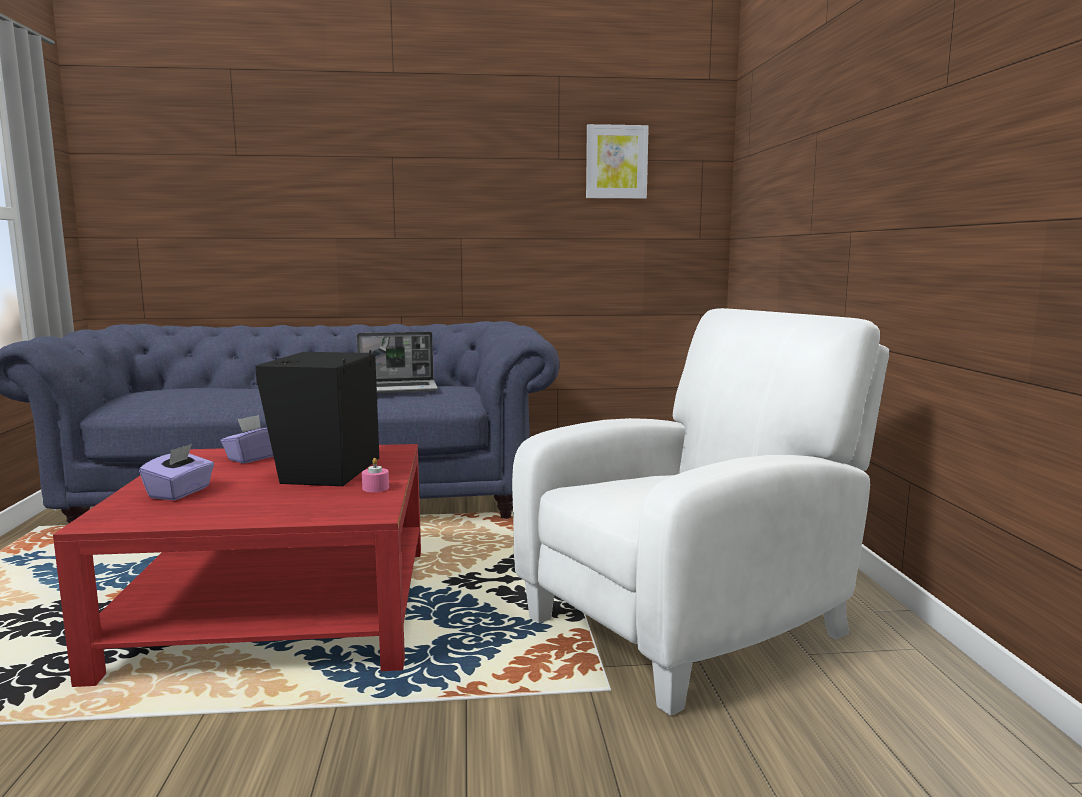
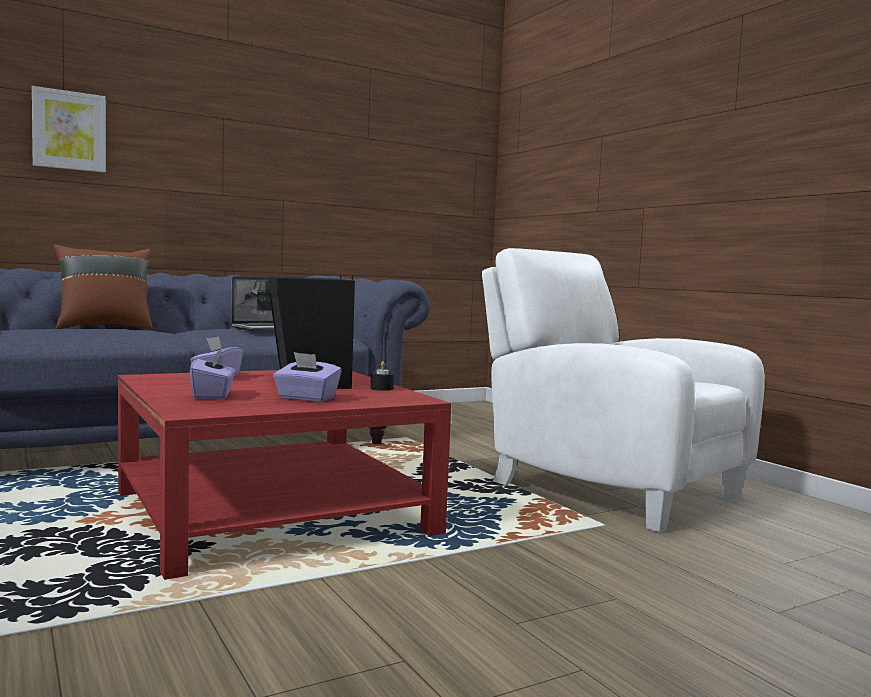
camera: 25 degrees left, 5 degrees down
(246, 386) = (104, 328): none -> brown pillow
(258, 503) = (306, 398): none -> purple tissue box
(375, 488) = (381, 388): pink candle -> black candle
(616, 162) = (414, 147): picture -> picture (69, 130)
(695, 623) = (607, 488): white armchair -> white armchair turned 75 degrees counterclockwise

